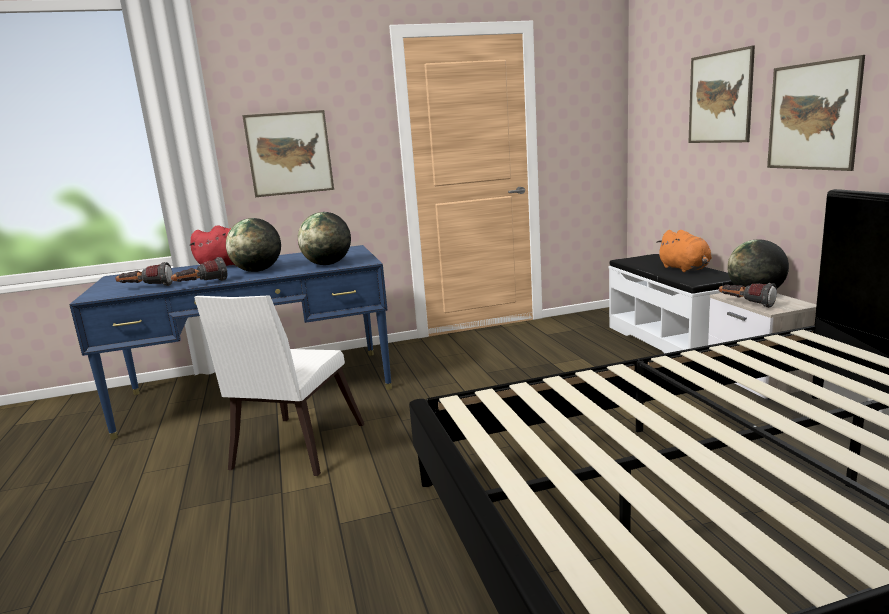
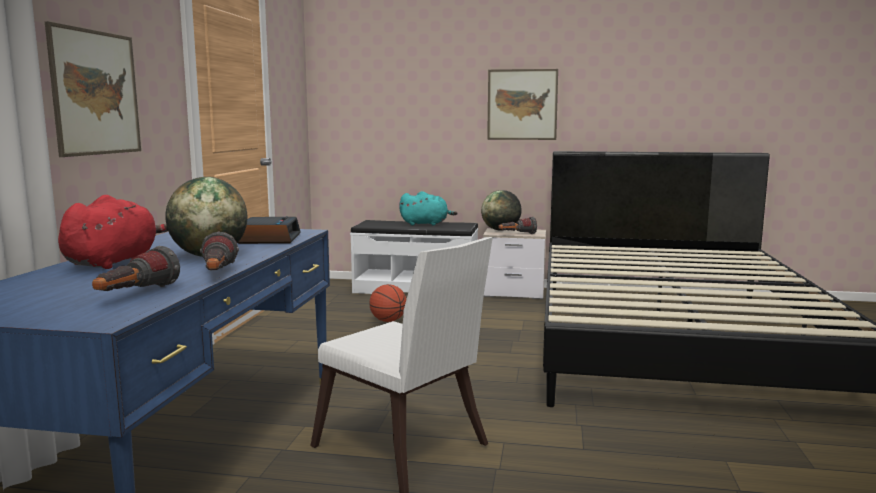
camera: 65 degrees left, 5 degrees down
(327, 264) = (268, 238): globe -> alarm clock
(556, 361) = (388, 321): none -> basketball
(685, 269) = (426, 224): orange plush toy -> turquoise plush toy
(720, 98) = (433, 86): picture -> none

